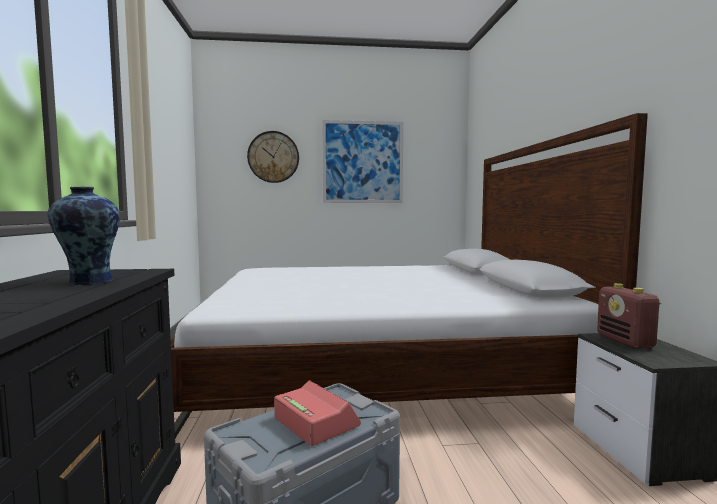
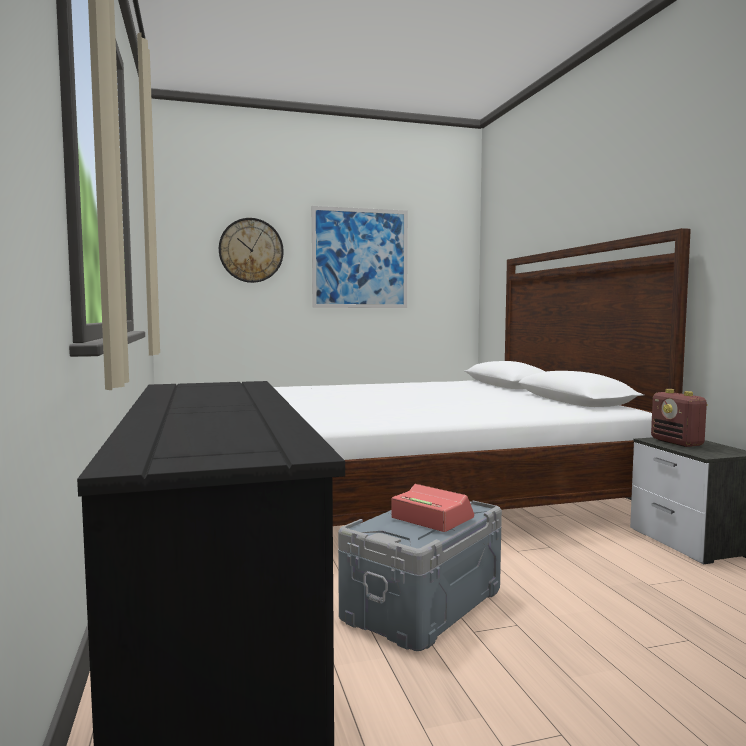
camera: 10 degrees left, 0 degrees up
(88, 282) = (228, 392): vase -> none

